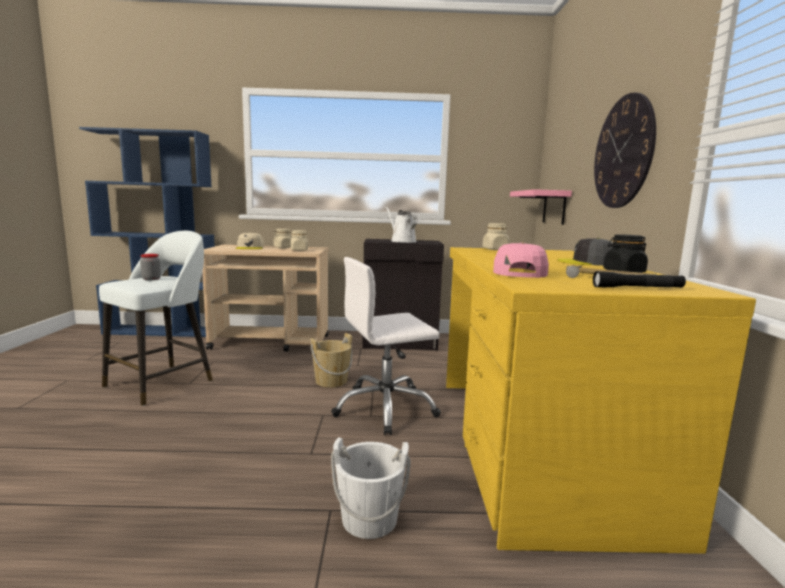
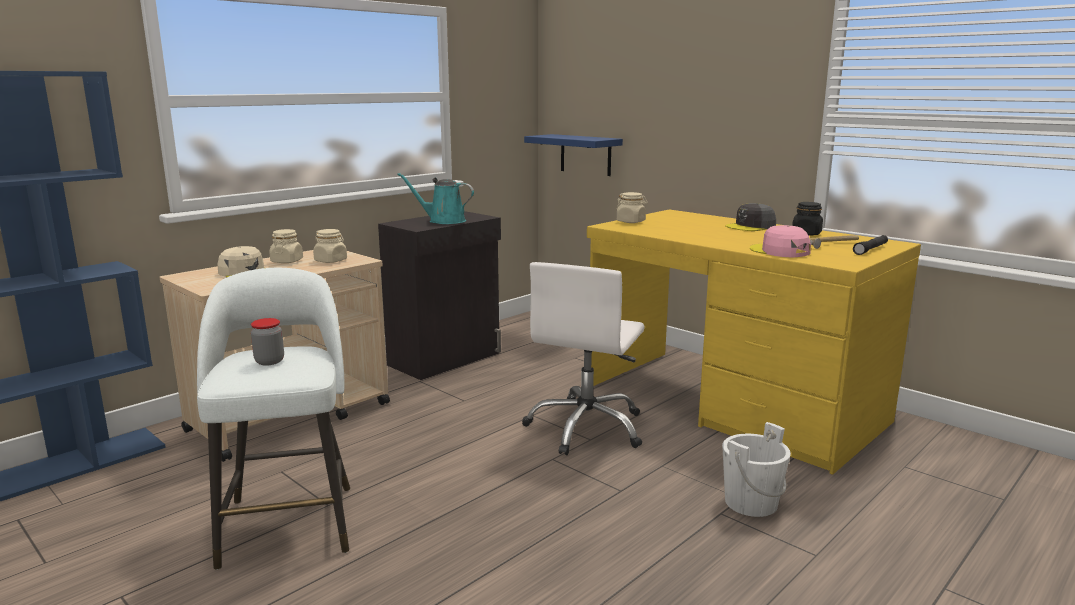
camera: 45 degrees left, 5 degrees up
(331, 381) = (480, 427): beige bucket -> none
(401, 241) = (443, 221): white watering can -> turquoise watering can
(554, 207) = (585, 155): pink shelf -> blue shelf
(623, 152) = (714, 110): wall clock -> none

